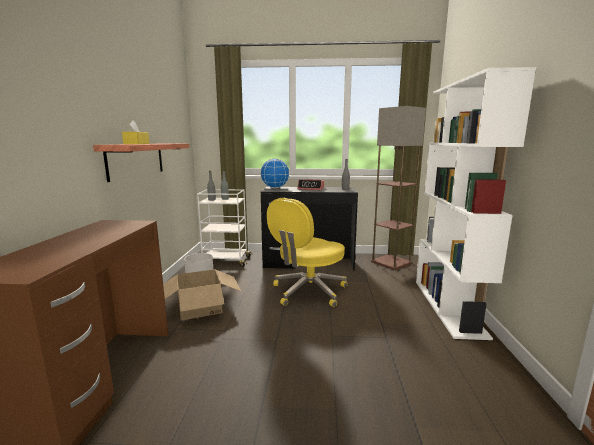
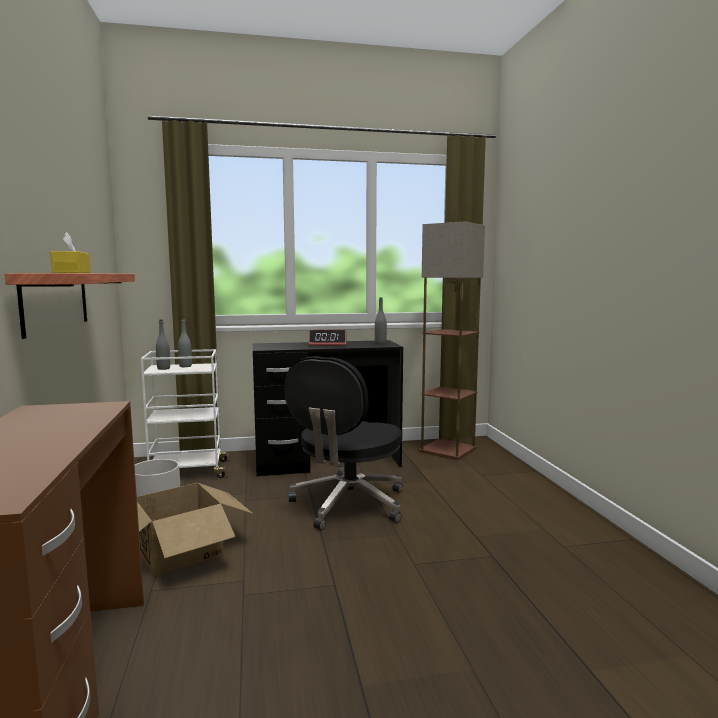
camera: 15 degrees left, 5 degrees down
(275, 188) = (270, 345): globe -> none
(308, 291) = (348, 505): yellow office chair -> black office chair
(448, 307) = (553, 503): white bookcase -> none

